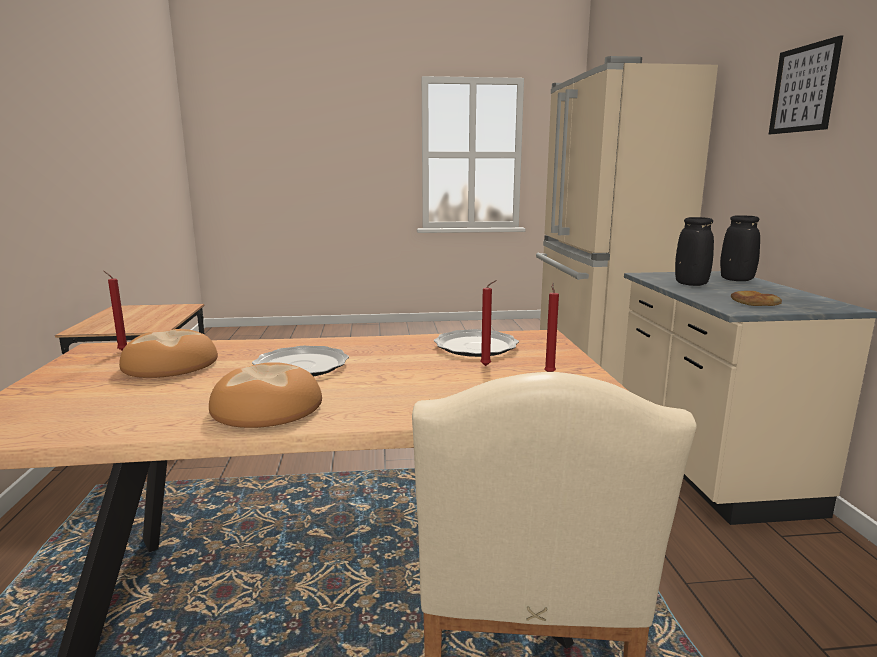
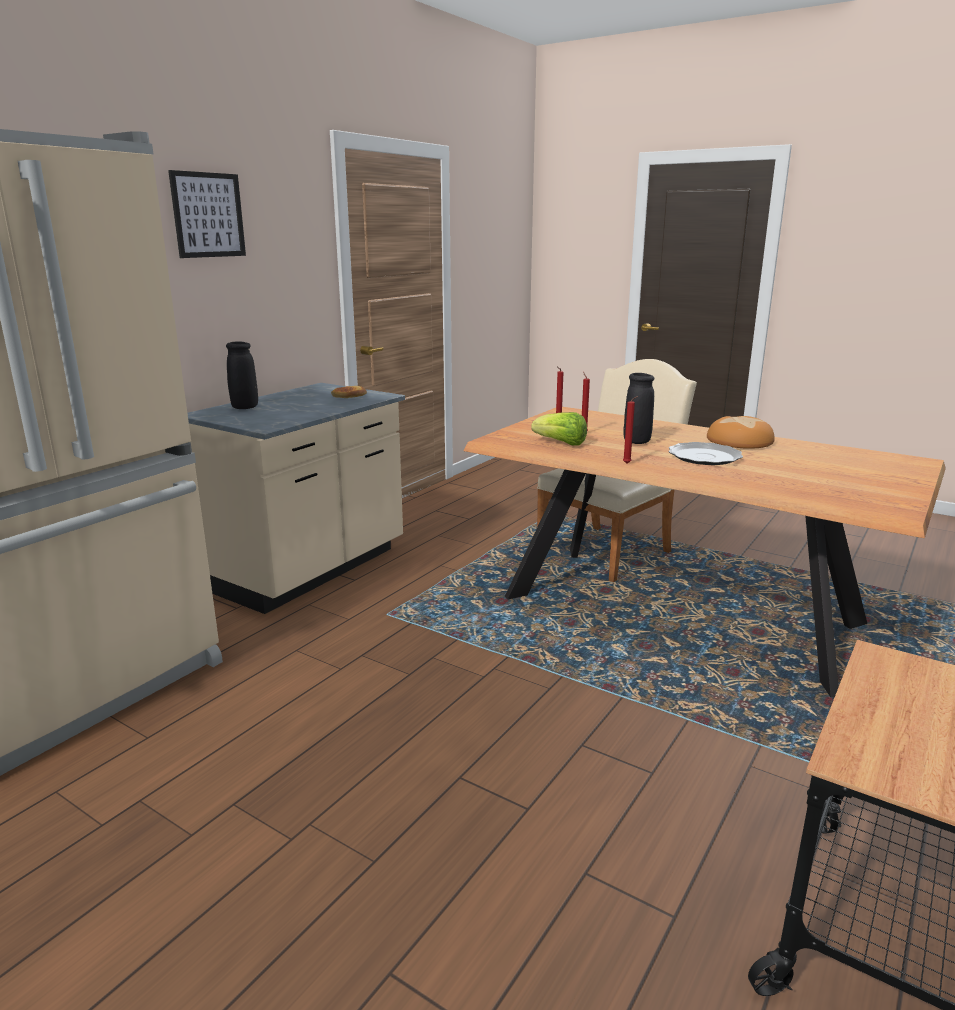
camera: 140 degrees left, 5 degrees up
(121, 351) = (864, 502): red candle -> red candle (627, 464)
(170, 364) = (809, 478): bread -> none
(475, 346) = (561, 443): plate -> lettuce
(690, 284) = (298, 411): black vase -> black vase (636, 441)

